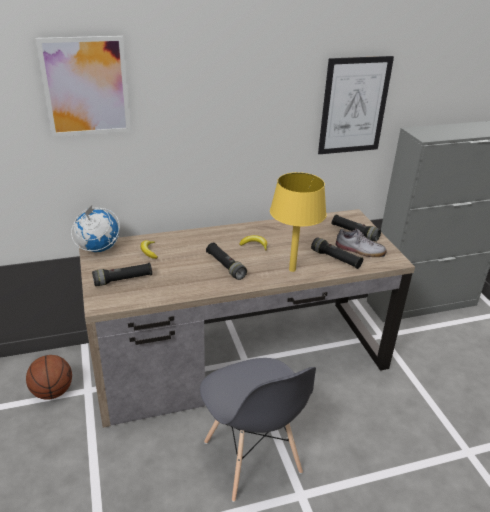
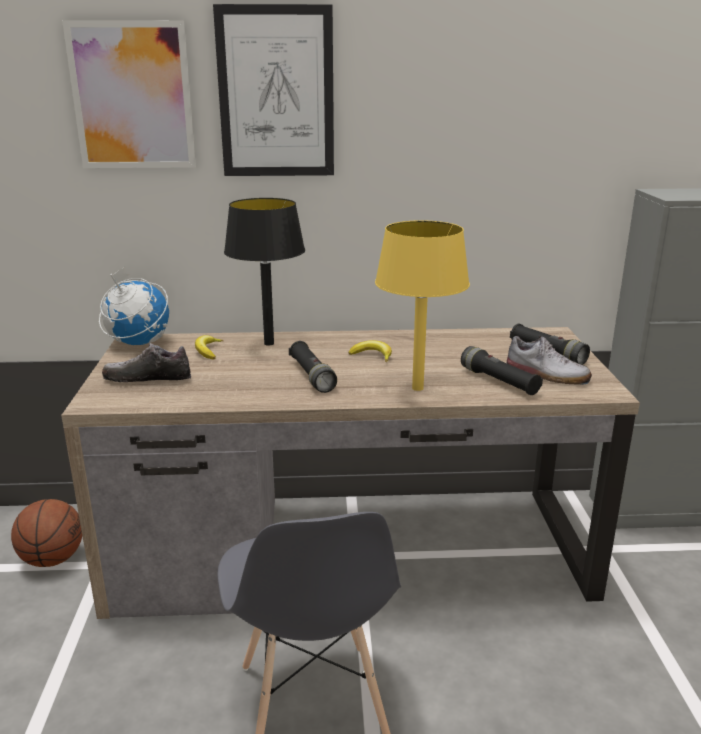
camera: 15 degrees right, 10 degrees down
(123, 280) = (147, 378): black flashlight -> shoe
(185, 241) = (269, 343): none -> black table lamp
(354, 106) = (553, 149): picture -> picture (276, 93)

